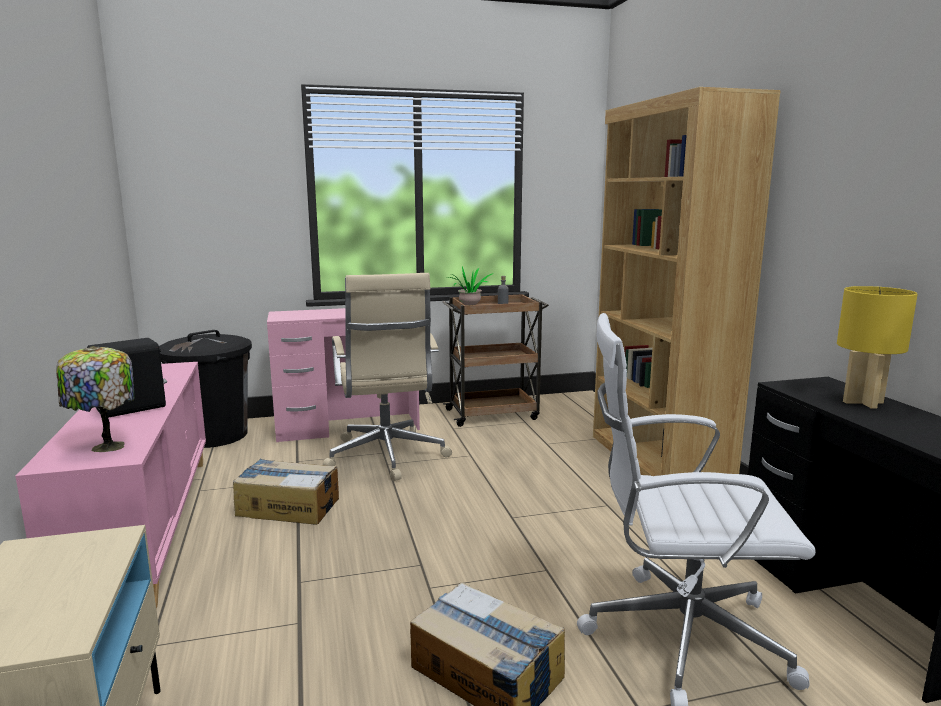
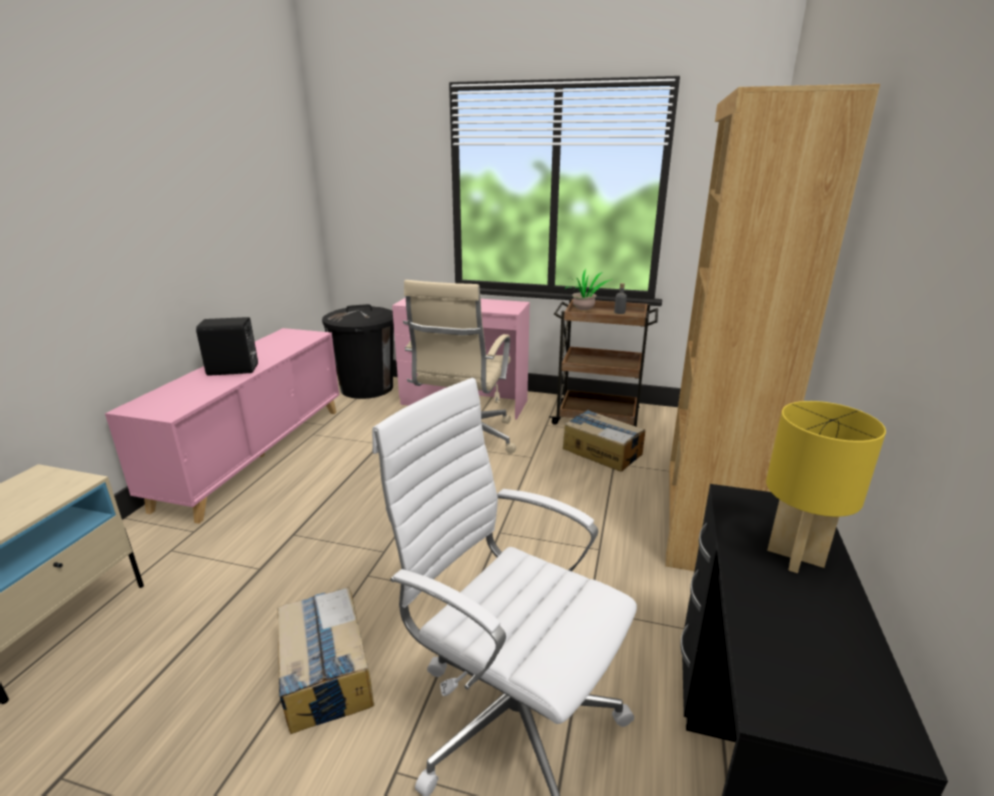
camera: 30 degrees right, 10 degrees up
(105, 447) = (173, 402): table lamp -> none
(288, 506) = (351, 466): cardboard box -> cardboard box (602, 451)

